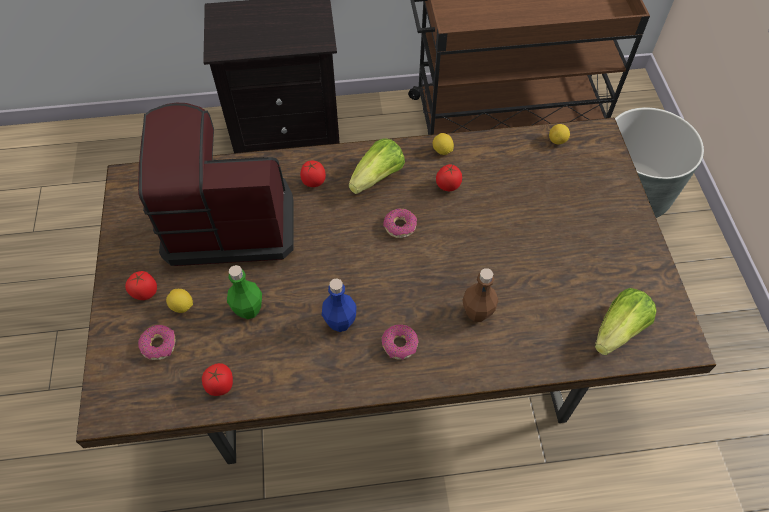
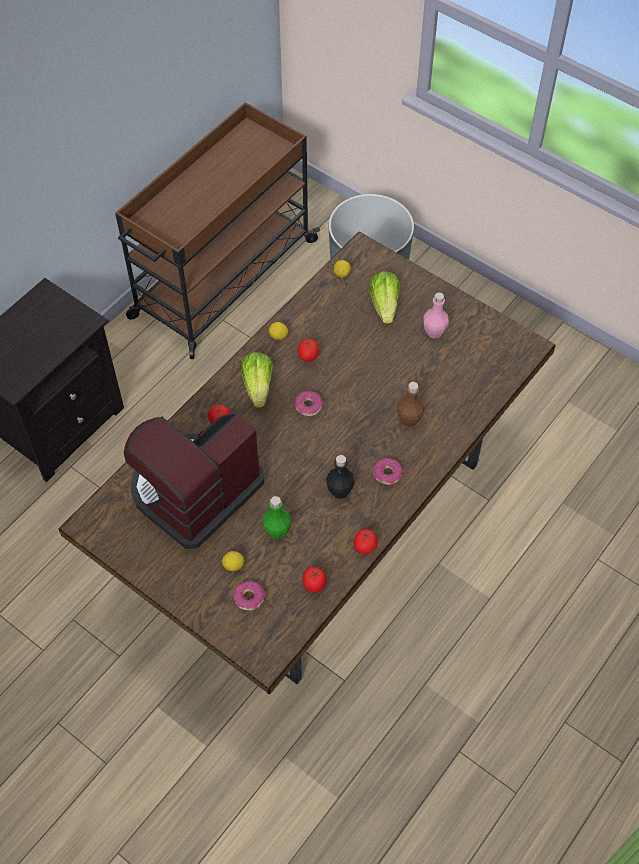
camera: 45 degrees left, 0 degrees up
(145, 293) = (199, 579): tomato -> tomato (364, 547)
(340, 322) = (340, 491): blue bottle -> black bottle
(592, 253) = (434, 332): none -> pink bottle
(619, 330) = (491, 365): lettuce -> lettuce (384, 305)

